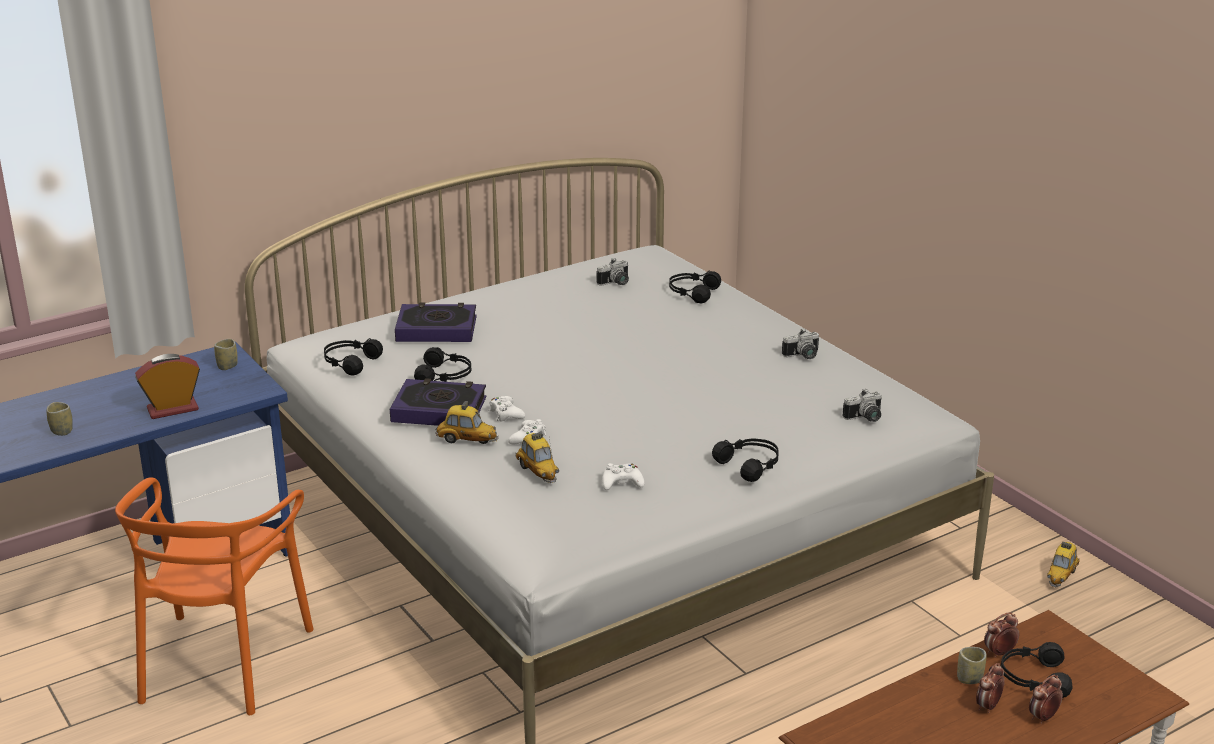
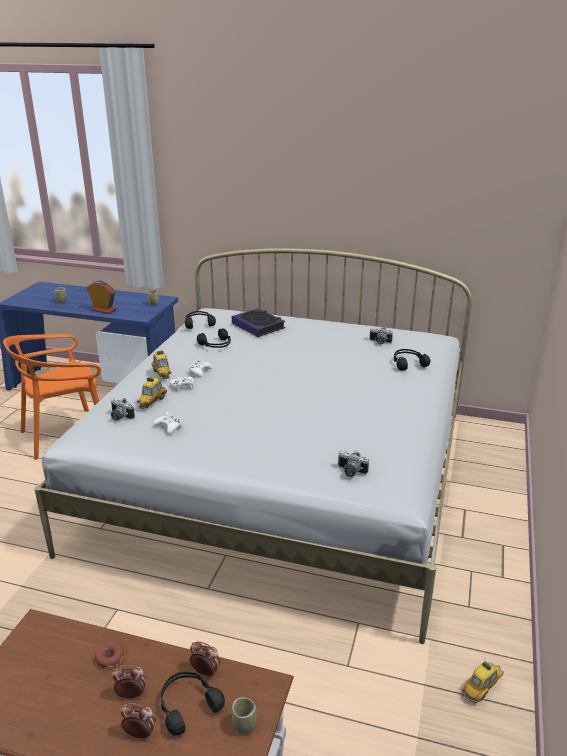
camera: 50 degrees right, 0 degrees up
(439, 410) = (182, 357): book -> none
(750, 465) = (237, 456): black headphones -> none
(803, 356) = (393, 422): camera -> camera (119, 417)
(923, 703) = (110, 658): none -> donut
(969, 678) = (159, 669): cup -> cup (244, 725)
(1061, 576) = (482, 687): toy car -> toy car turned 150 degrees clockwise

